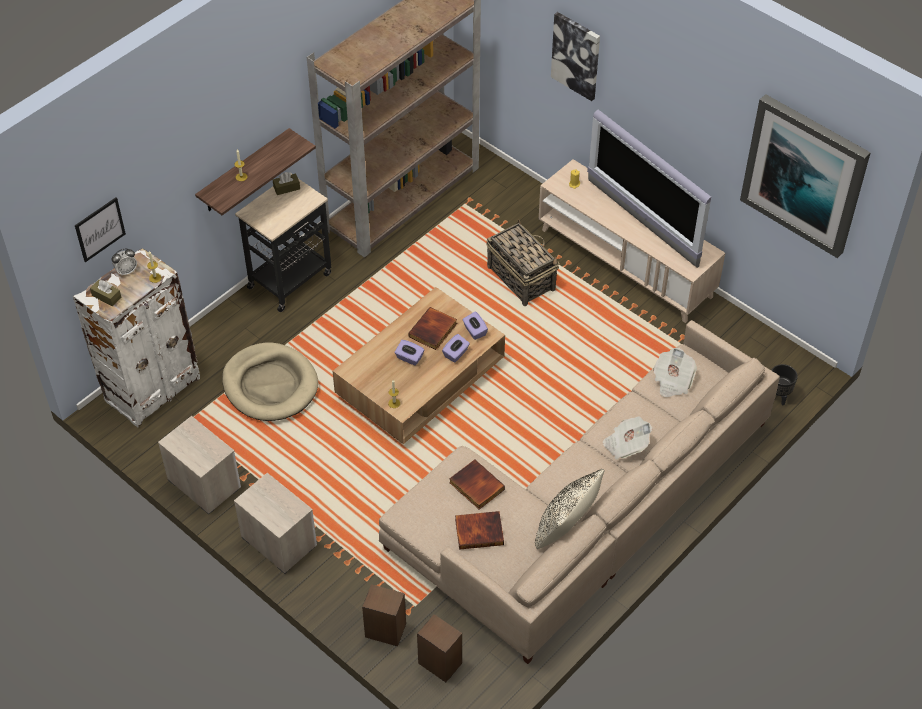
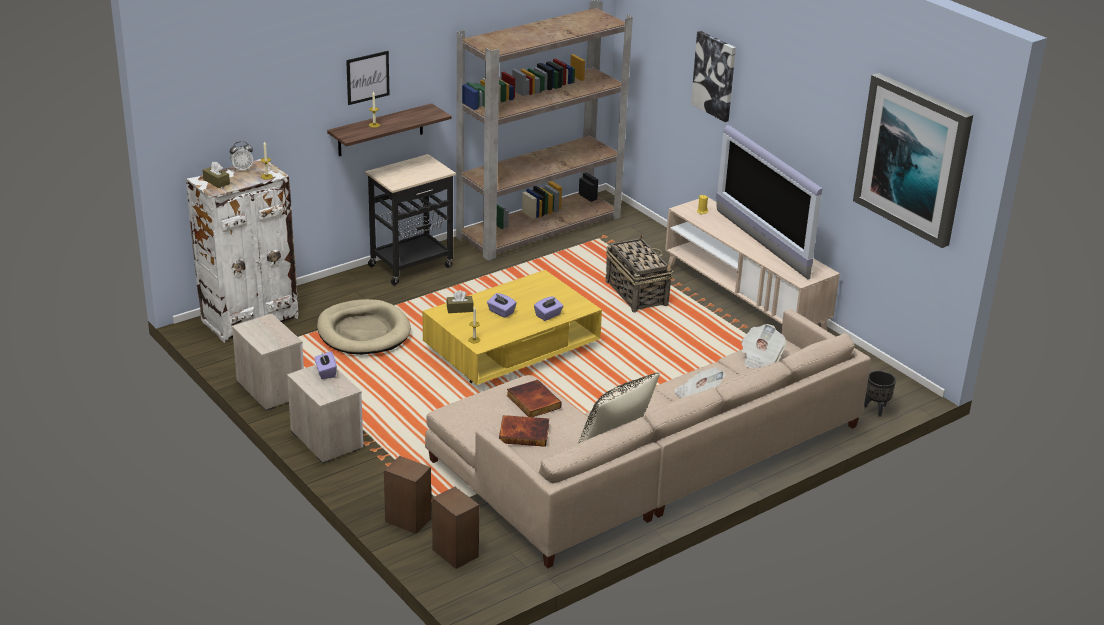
camera: 10 degrees right, 20 degrees down
(100, 229) = (225, 121): picture -> picture (367, 77)
(286, 188) = (420, 162): brown tissue box -> brown tissue box (460, 309)
(420, 380) = (511, 348): brown coffee table -> yellow coffee table
(433, 331) = (531, 297): book -> none
(474, 331) = (572, 303): purple tissue box -> purple tissue box (325, 372)

